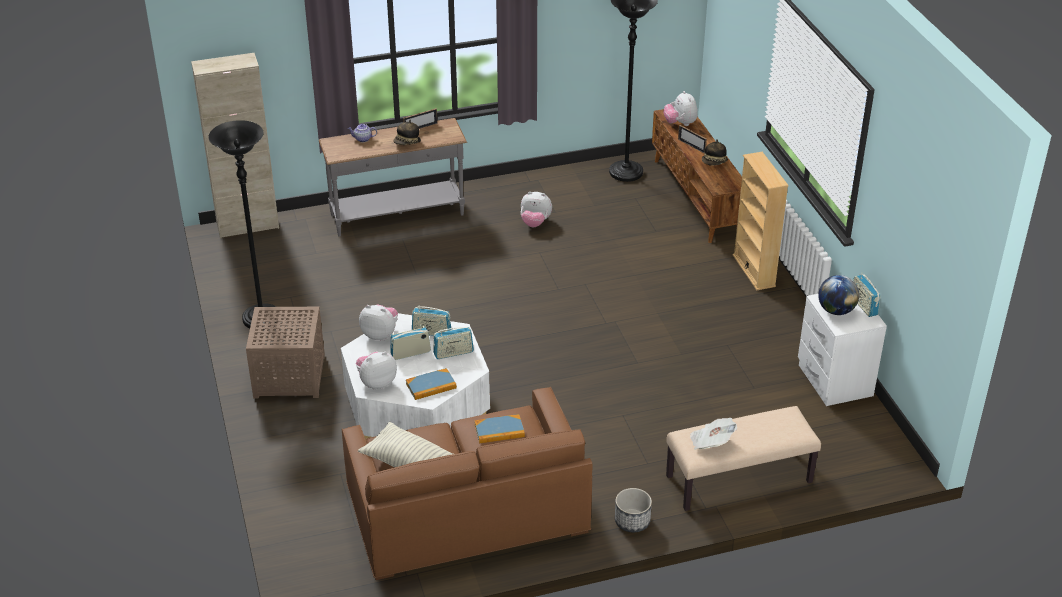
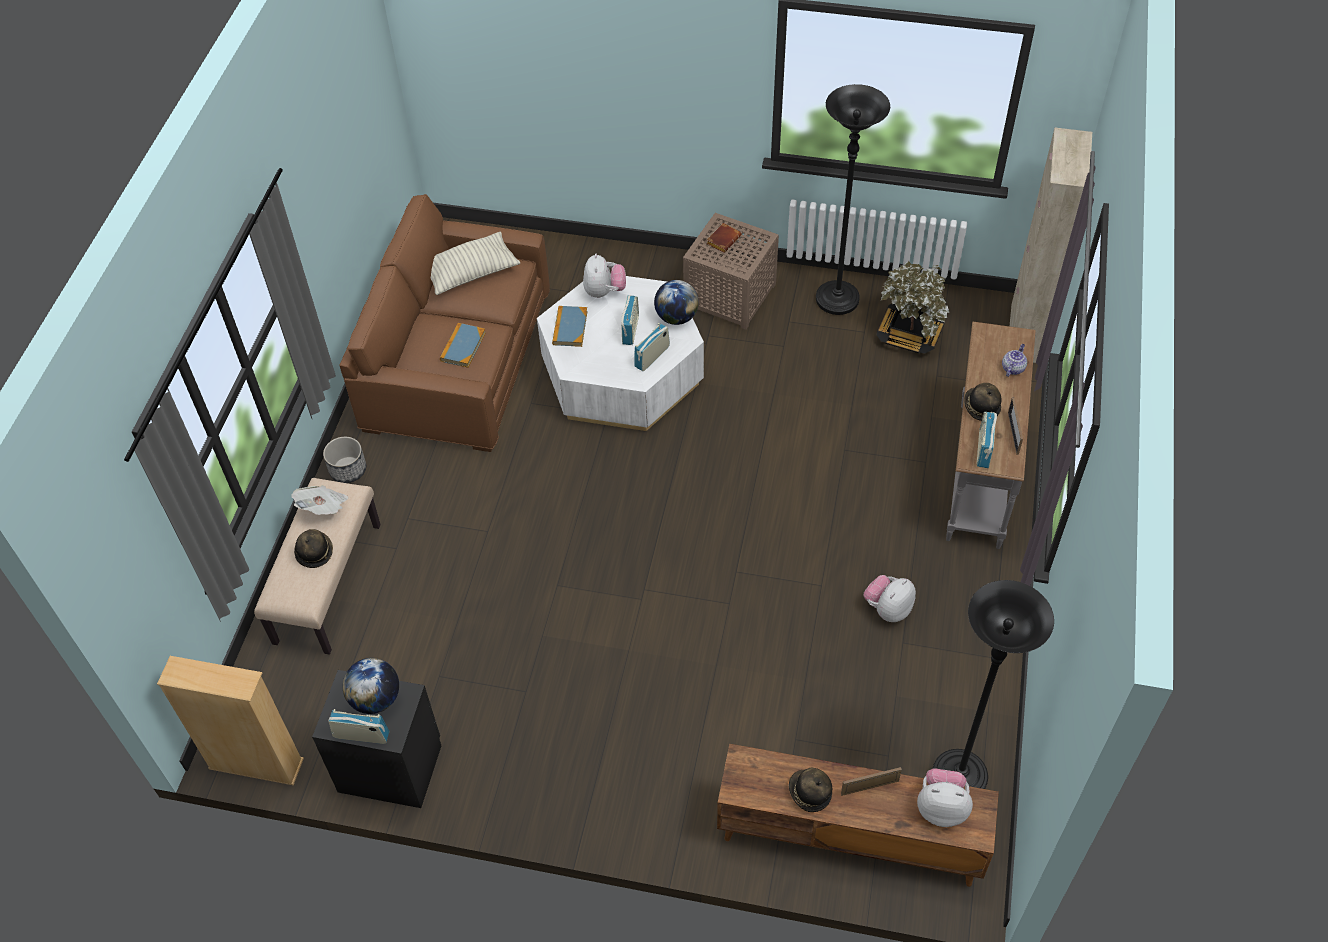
camera: 120 degrees right, 15 degrees up
(278, 333) = (723, 239): none -> brown book
(279, 275) = (909, 334): none -> potted plant
(380, 334) = (676, 317): plush toy -> globe
(453, 353) = (607, 362): radio -> radio (984, 449)
(751, 427) = (314, 552): none -> hat
(754, 270) = (643, 809): beige bookcase -> beige bookcase (256, 764)
(833, 381) = (391, 766): white nightstand -> black nightstand

